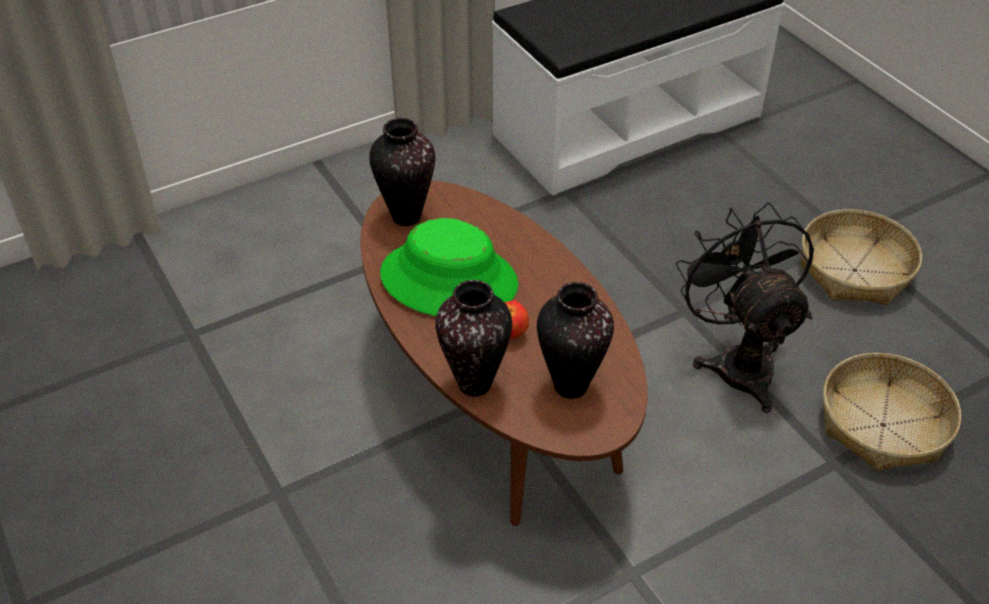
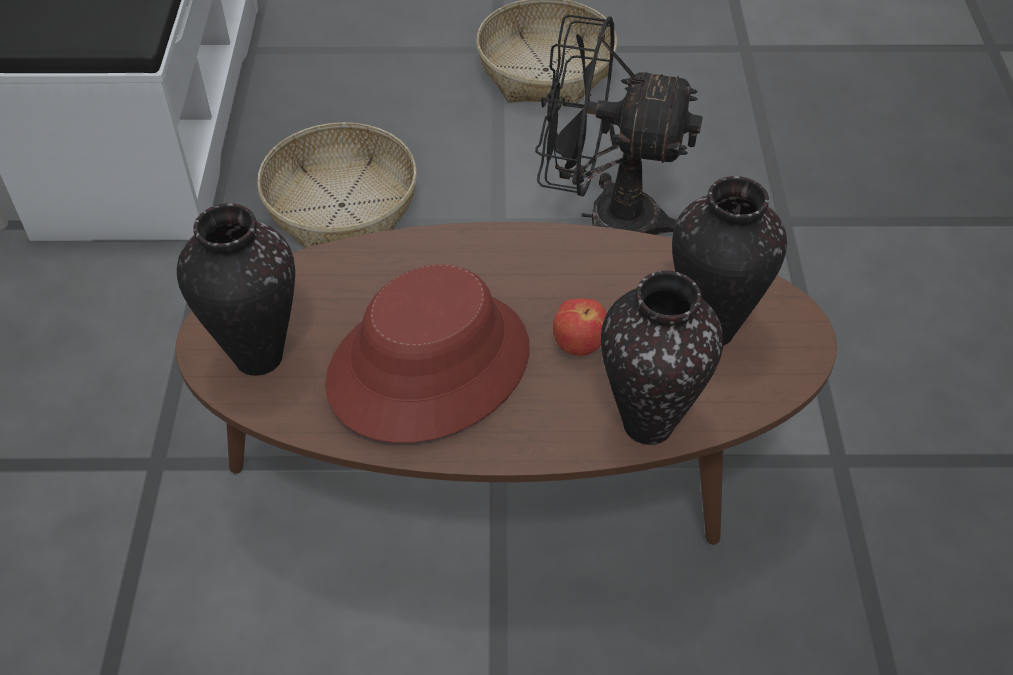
camera: 60 degrees left, 5 degrees up
(449, 279) = (429, 365): green hat -> red hat
(883, 426) = (759, 163): basket -> basket (342, 206)

